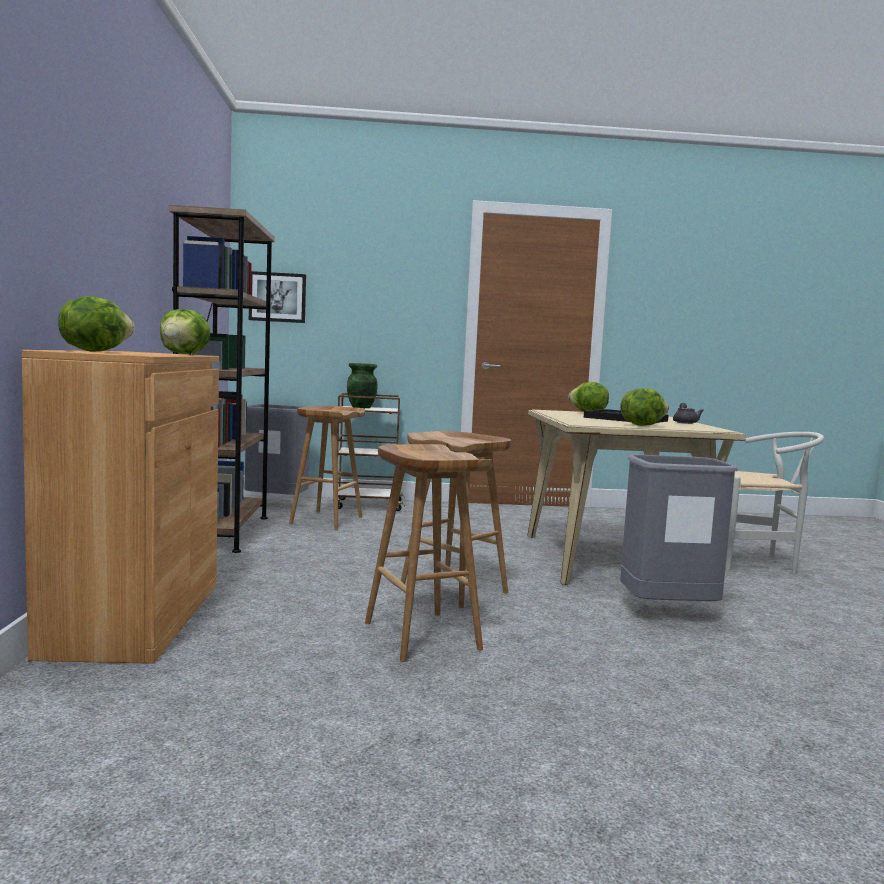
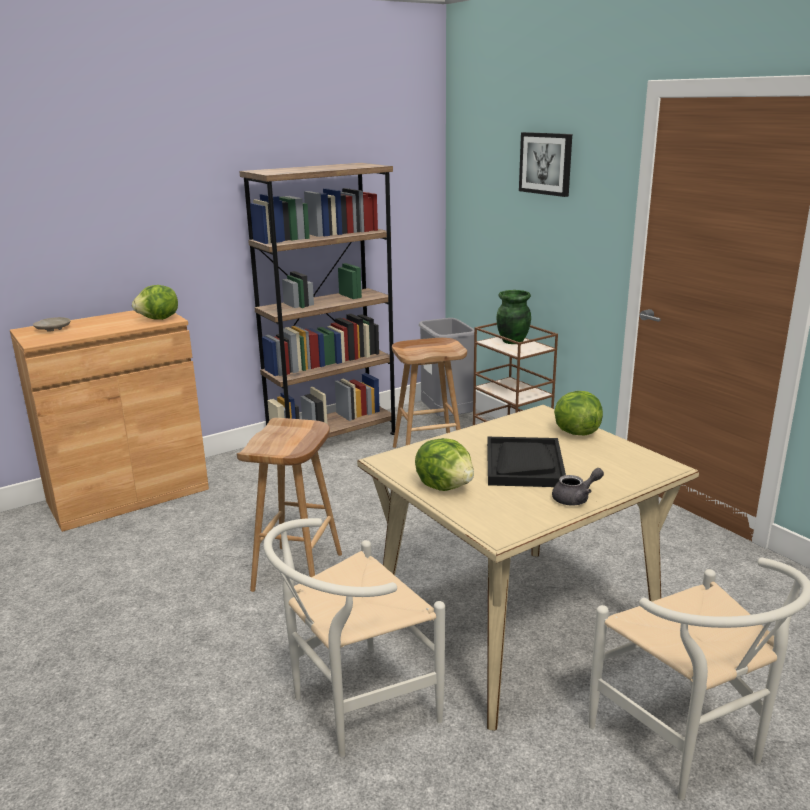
camera: 60 degrees right, 15 degrees up
(94, 351) = (53, 329): lettuce -> beige plate
(277, 297) = (474, 207): picture -> picture (546, 163)
(419, 635) = (172, 594): brown stool -> none
(667, 612) = (353, 707): grey trash can -> white chair

